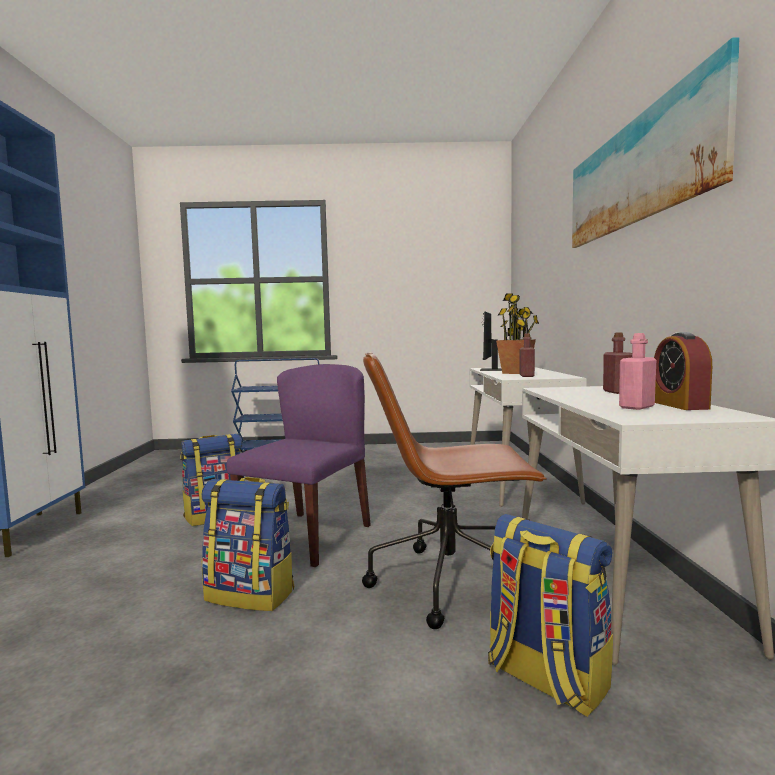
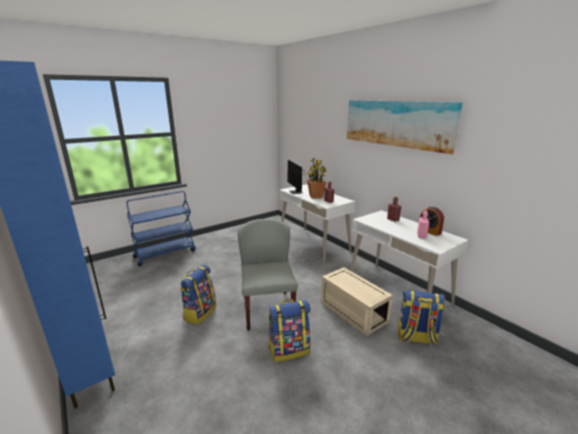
camera: 35 degrees left, 15 degrees up
(307, 537) = (267, 309): purple chair -> grey chair
(450, 583) = (351, 311): brown office chair -> beige storage box

